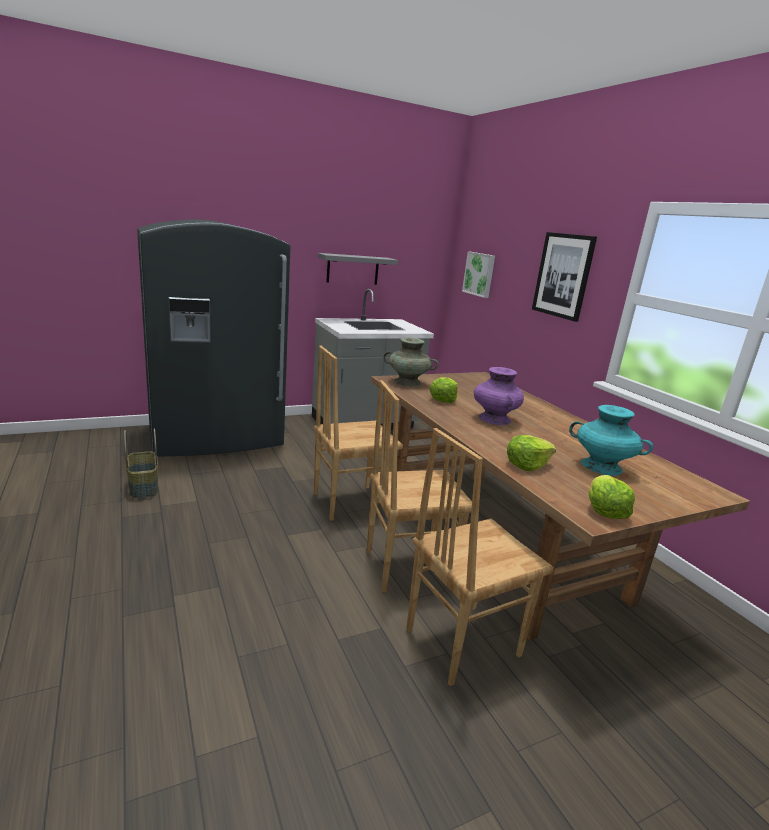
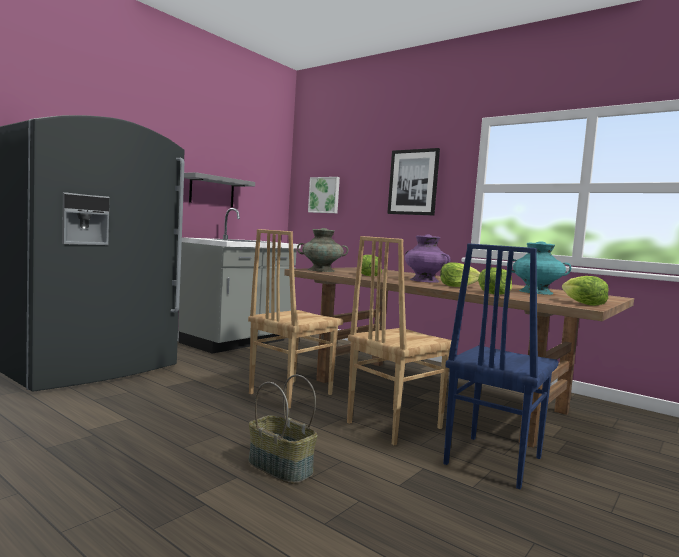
camera: 25 degrees left, 15 degrees down
(142, 486) = (43, 418): basket -> basket (279, 467)
(461, 641) = (491, 460): brown chair -> blue chair
(510, 439) = (457, 286): none -> lettuce

